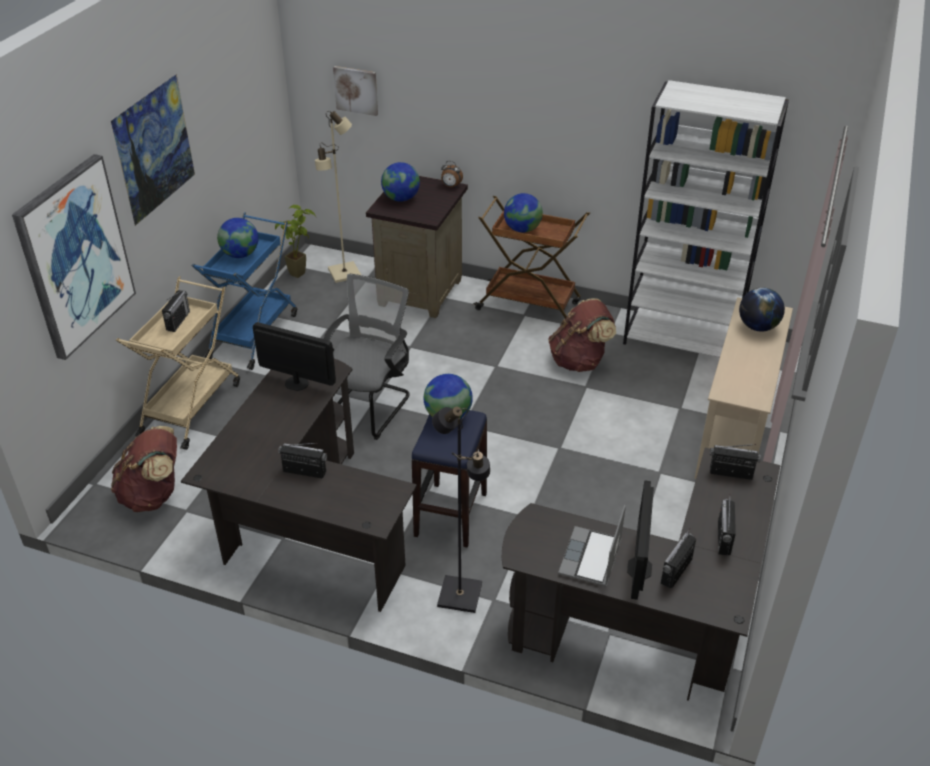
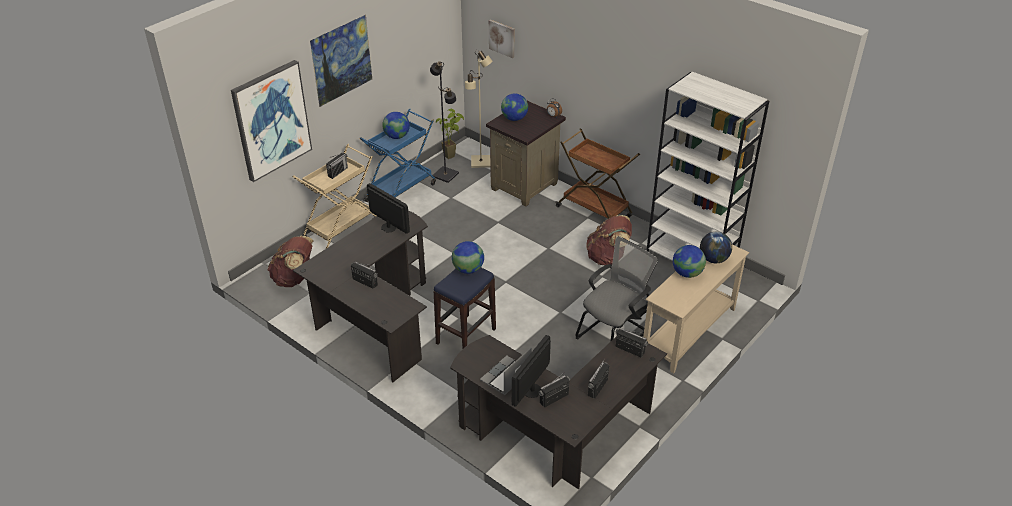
camera: 20 degrees right, 0 degrees up
(369, 407) = (450, 256): chair -> chair (613, 334)
(460, 595) = (445, 386): black floor lamp -> black floor lamp (445, 175)
(522, 229) = (591, 156): globe -> globe (687, 273)

